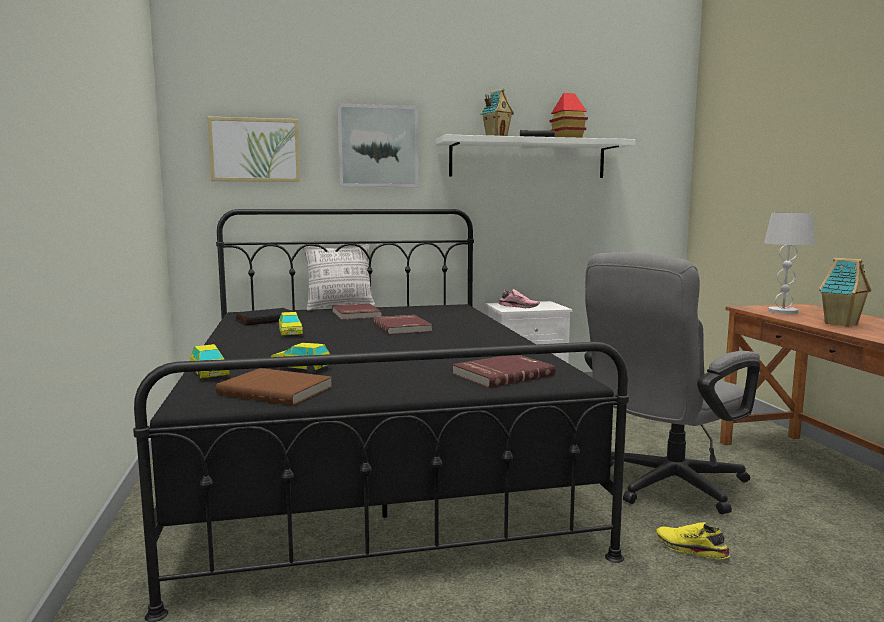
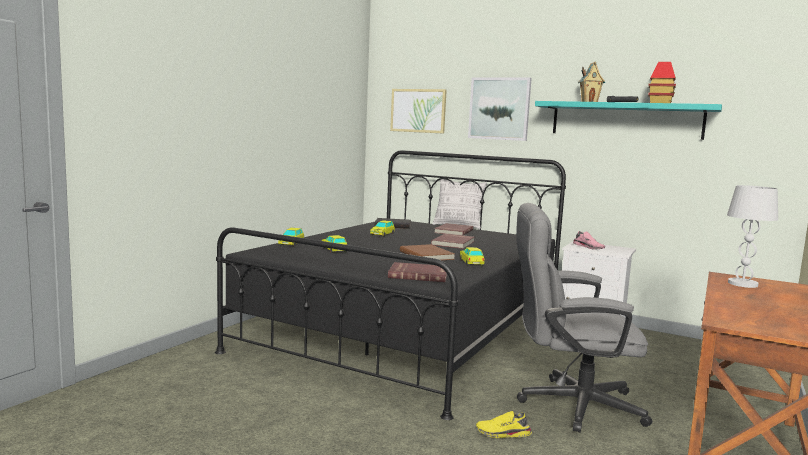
camera: 40 degrees right, 0 degrees up
(276, 390) = (295, 255): brown book -> brown book (427, 255)
(495, 345) = (471, 262): none -> toy car
(528, 159) = (625, 120): white shelf -> turquoise shelf
(690, 549) = (503, 434): yellow shoe -> yellow shoe turned 75 degrees counterclockwise
(842, 324) = (746, 300): toy house -> none

